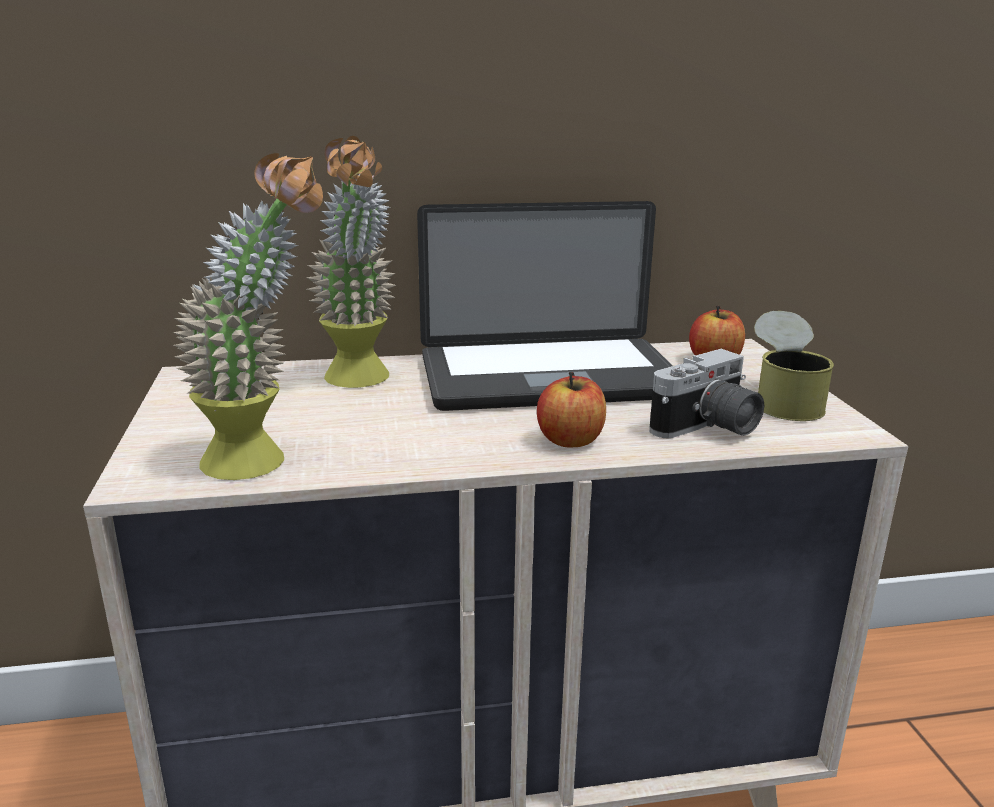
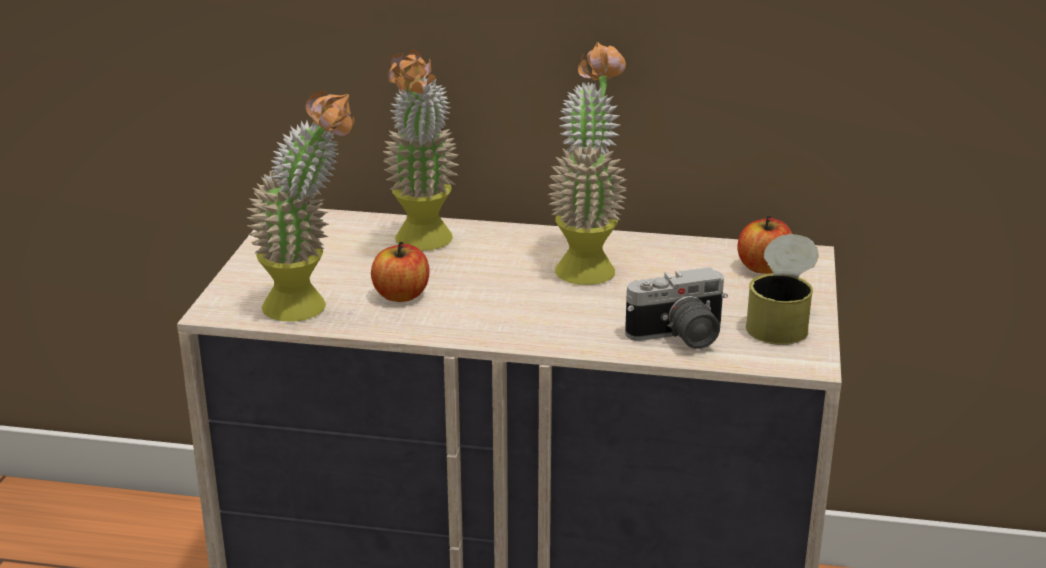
camera: 20 degrees right, 5 degrees up
(548, 378) = (587, 264): laptop -> potted plant
(570, 440) = (552, 329): apple -> apple (401, 295)

